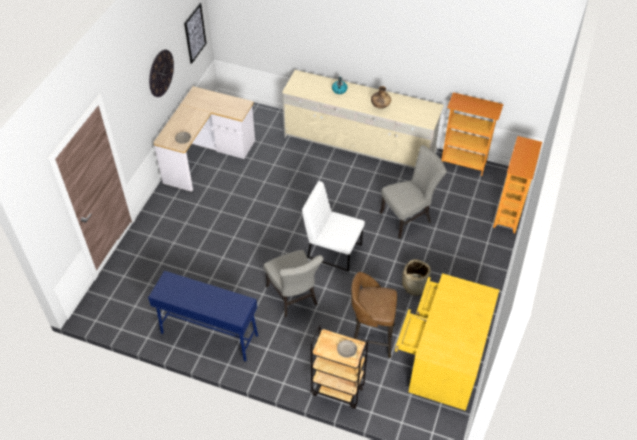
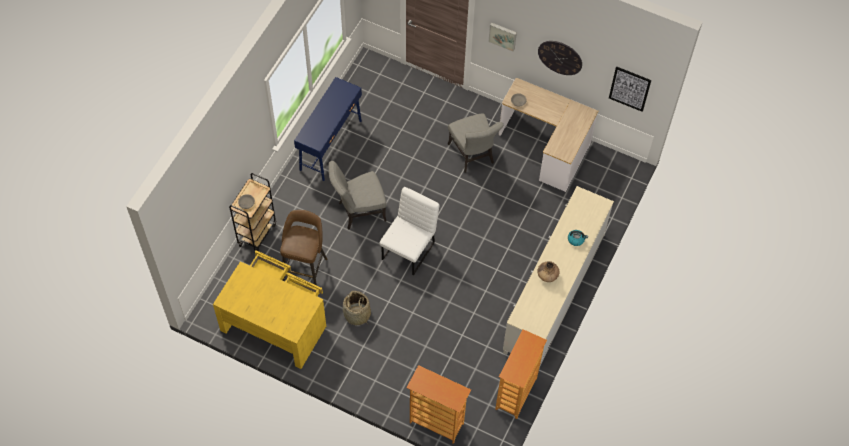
camera: 95 degrees right, 10 degrees up
(130, 115) = (503, 36): none -> picture
(408, 217) = (443, 324): grey chair -> grey chair (473, 155)

